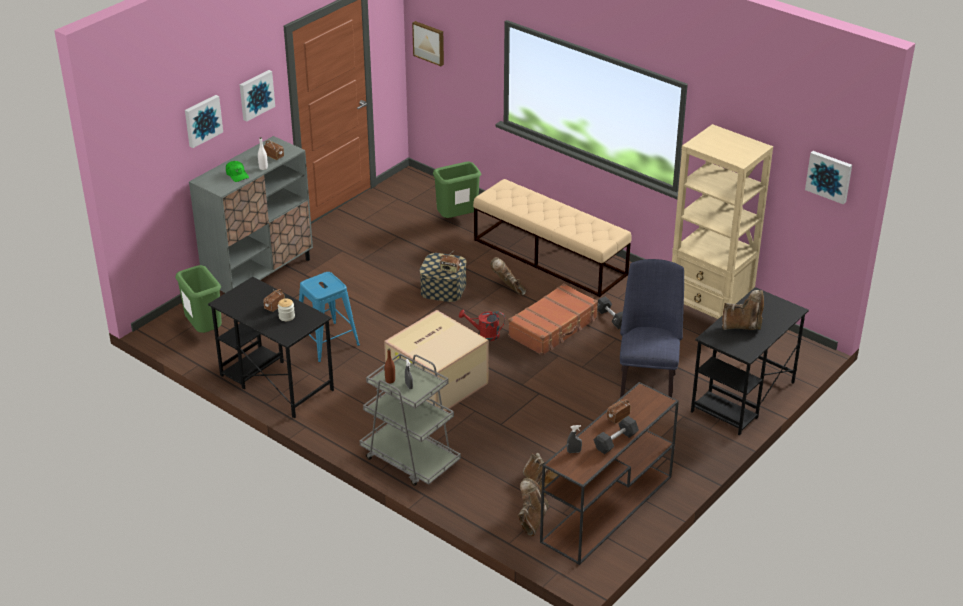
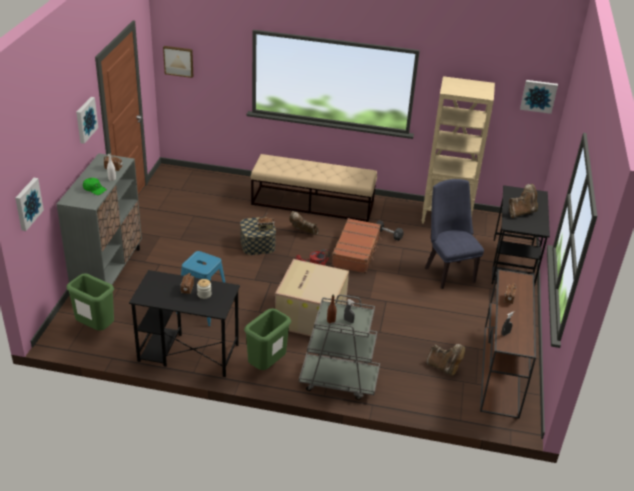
camera: 30 degrees left, 0 degrees up
(202, 120) = (58, 148): picture -> picture (27, 203)
(457, 219) = (227, 193): green trash can -> green trash can (266, 365)
(531, 520) = (460, 396): brown boot -> none
(615, 441) = (524, 317): black dumbbell -> none

